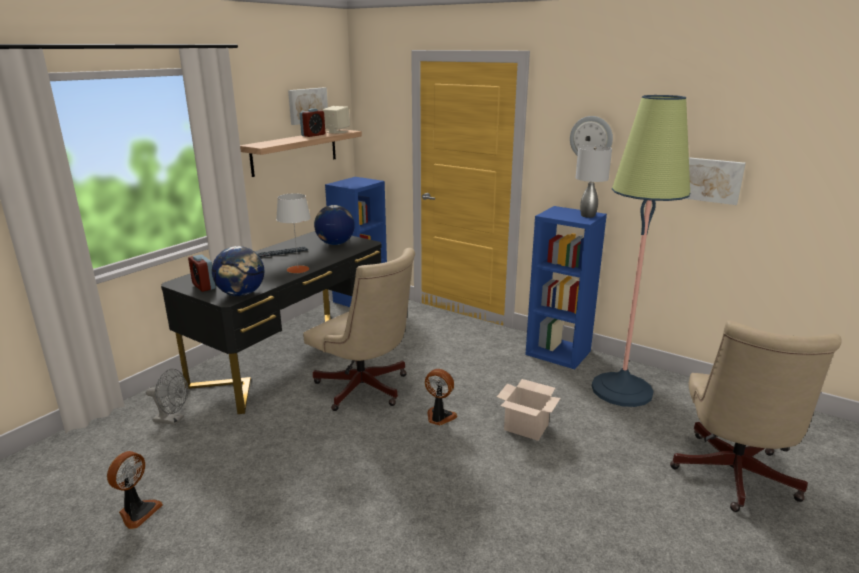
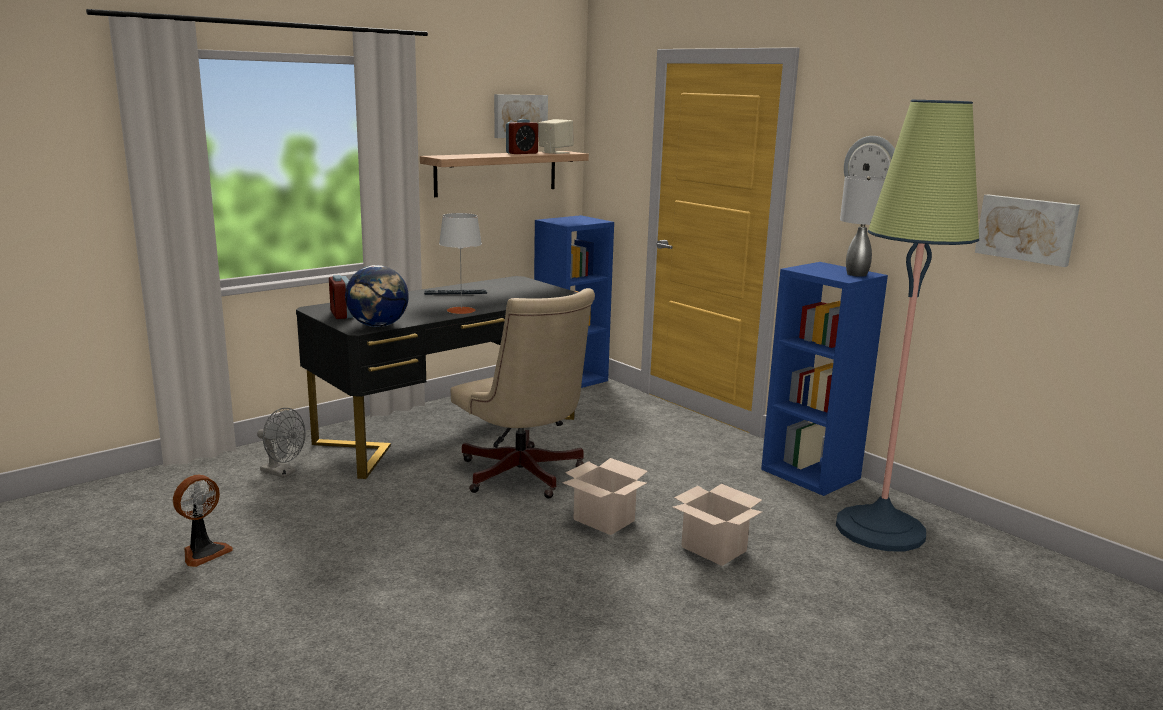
camera: 15 degrees right, 5 degrees down
(335, 244) = (526, 291): globe -> none
(439, 417) = (602, 520): fan -> cardboard box
(732, 478) = (988, 656): beige office chair -> none

